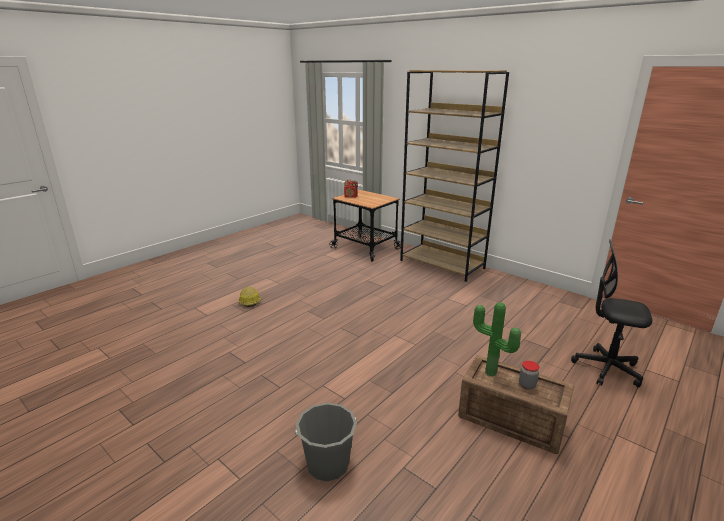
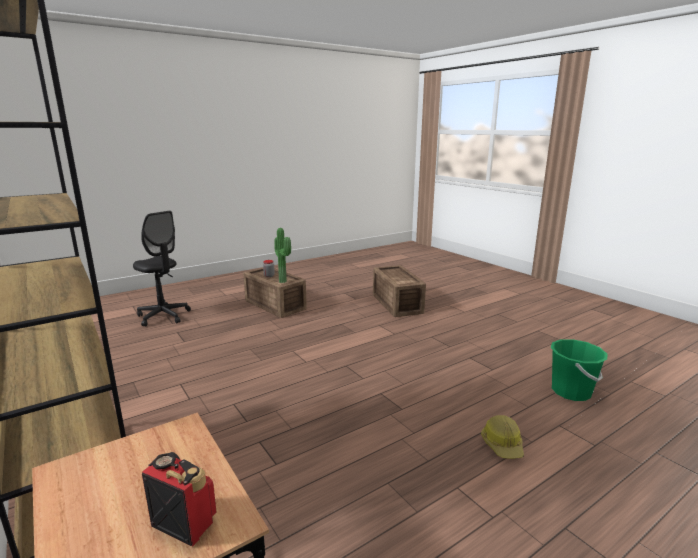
camera: 165 degrees left, 5 degrees down
(175, 340) = (571, 392): none -> green bucket
(328, 464) = (397, 303): grey bucket -> crate

